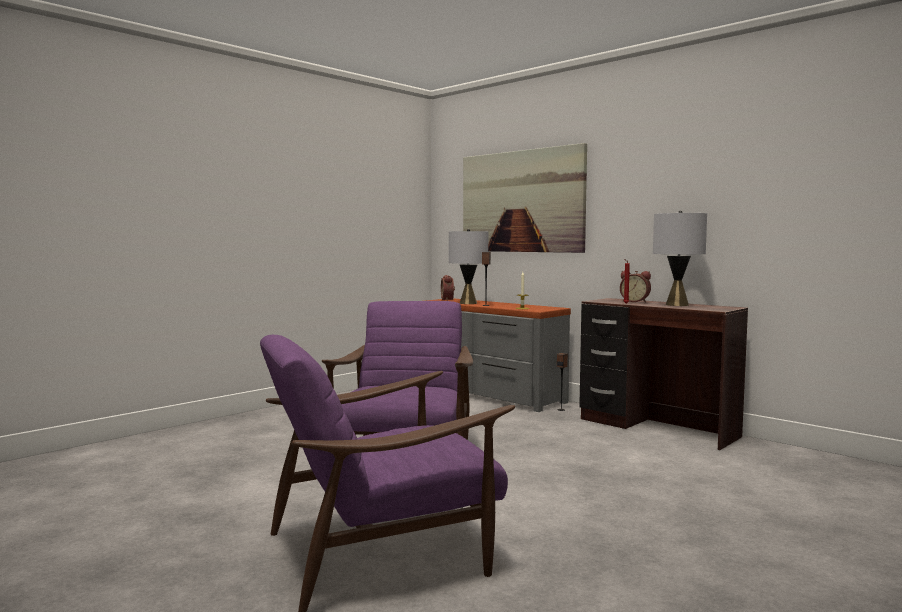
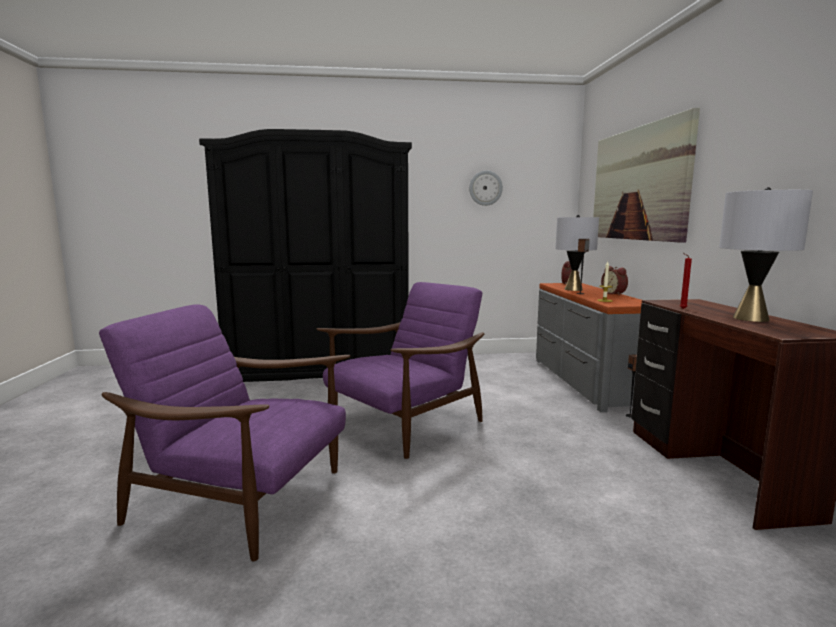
camera: 40 degrees right, 5 degrees up
(196, 436) = (320, 368): none -> black wardrobe
(353, 198) = (485, 188): none -> wall clock
(635, 301) = (710, 307): alarm clock -> alarm clock (614, 293)

